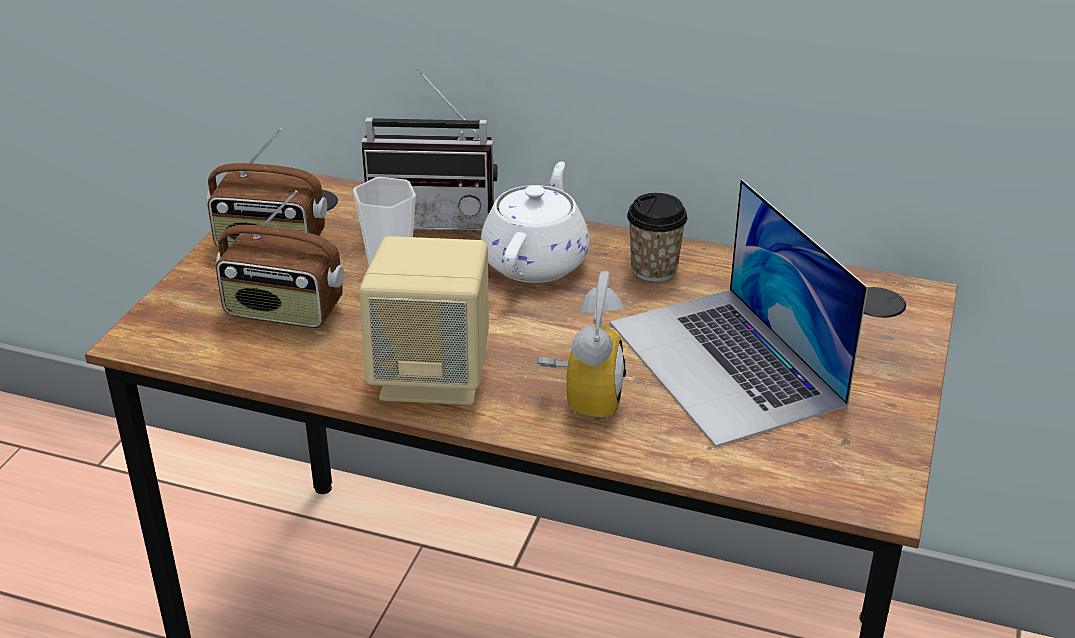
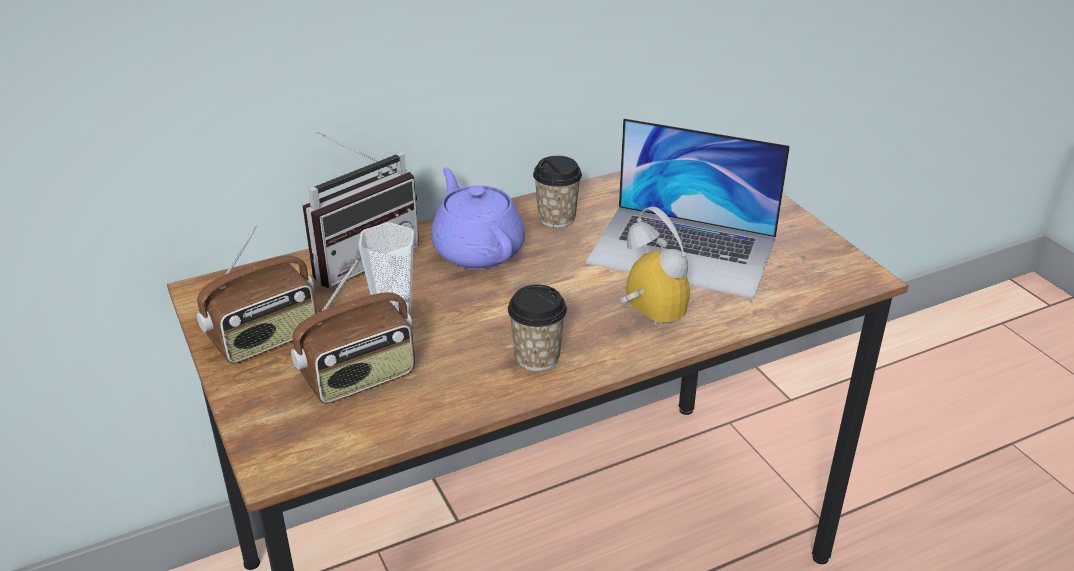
camera: 45 degrees left, 0 degrees up
(433, 376) = (537, 357): beige speaker -> cup
(536, 261) = (477, 250): white teapot -> purple teapot

